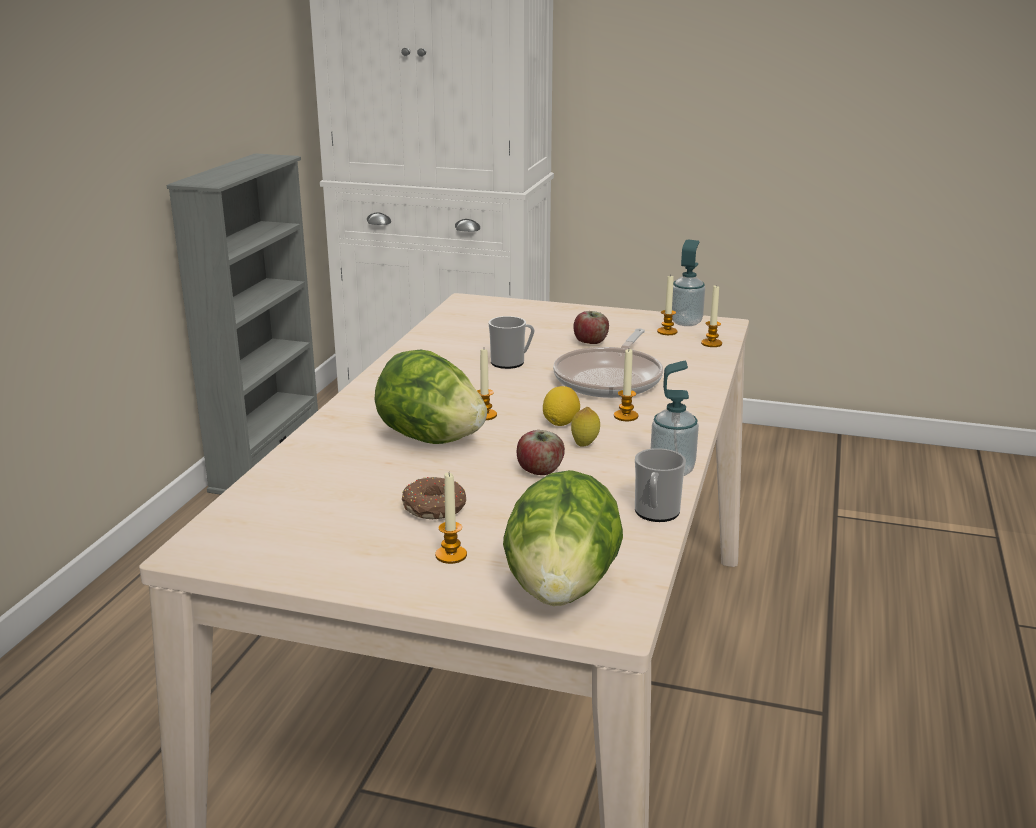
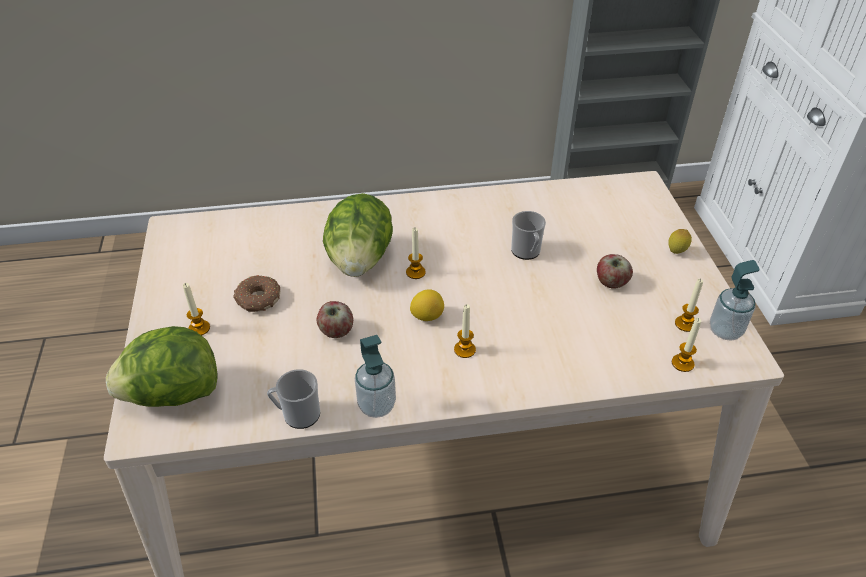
camera: 65 degrees right, 20 degrees up
(585, 445) = (395, 341): lemon -> lemon (676, 252)
(610, 378) = (538, 318): frying pan -> none

